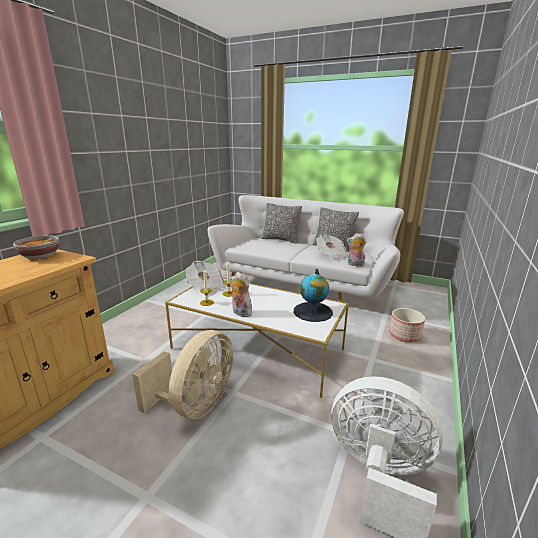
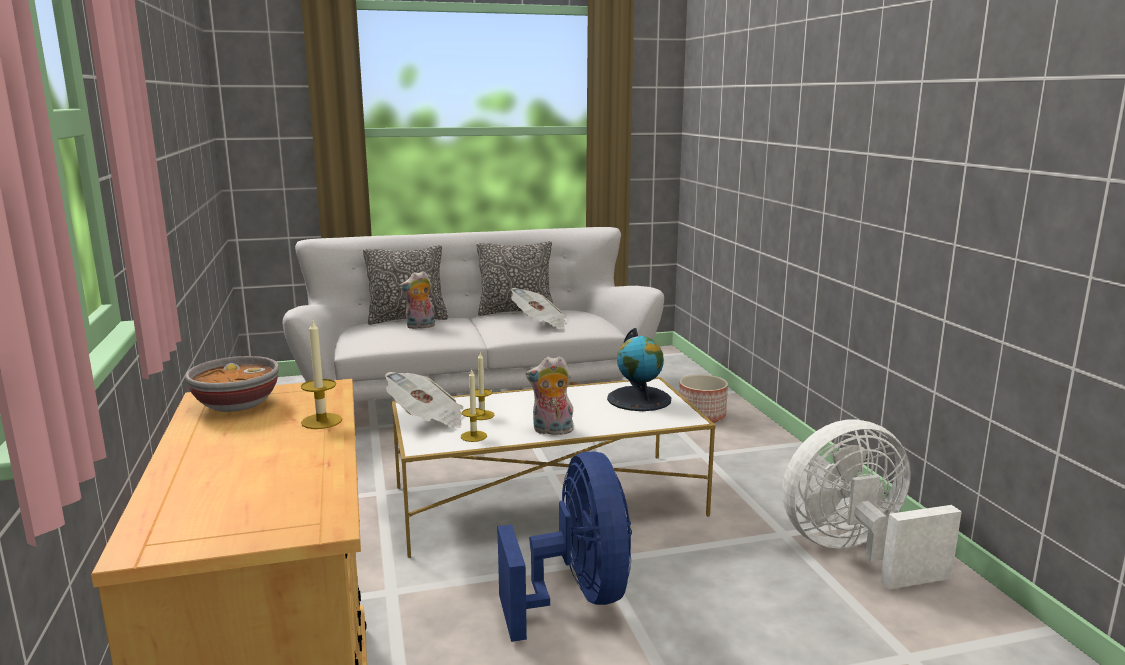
camera: 40 degrees left, 5 degrees down
(33, 272) = (321, 421): none -> candle
(195, 405) = (576, 597): beige fan -> blue fan
(355, 265) = (593, 328): plush toy -> plush toy (420, 327)

